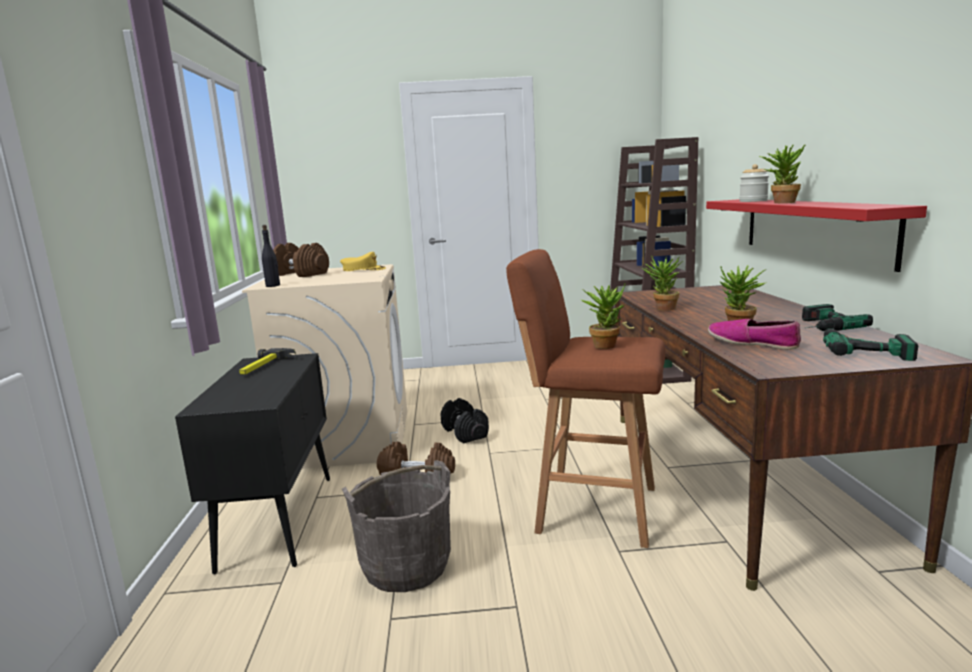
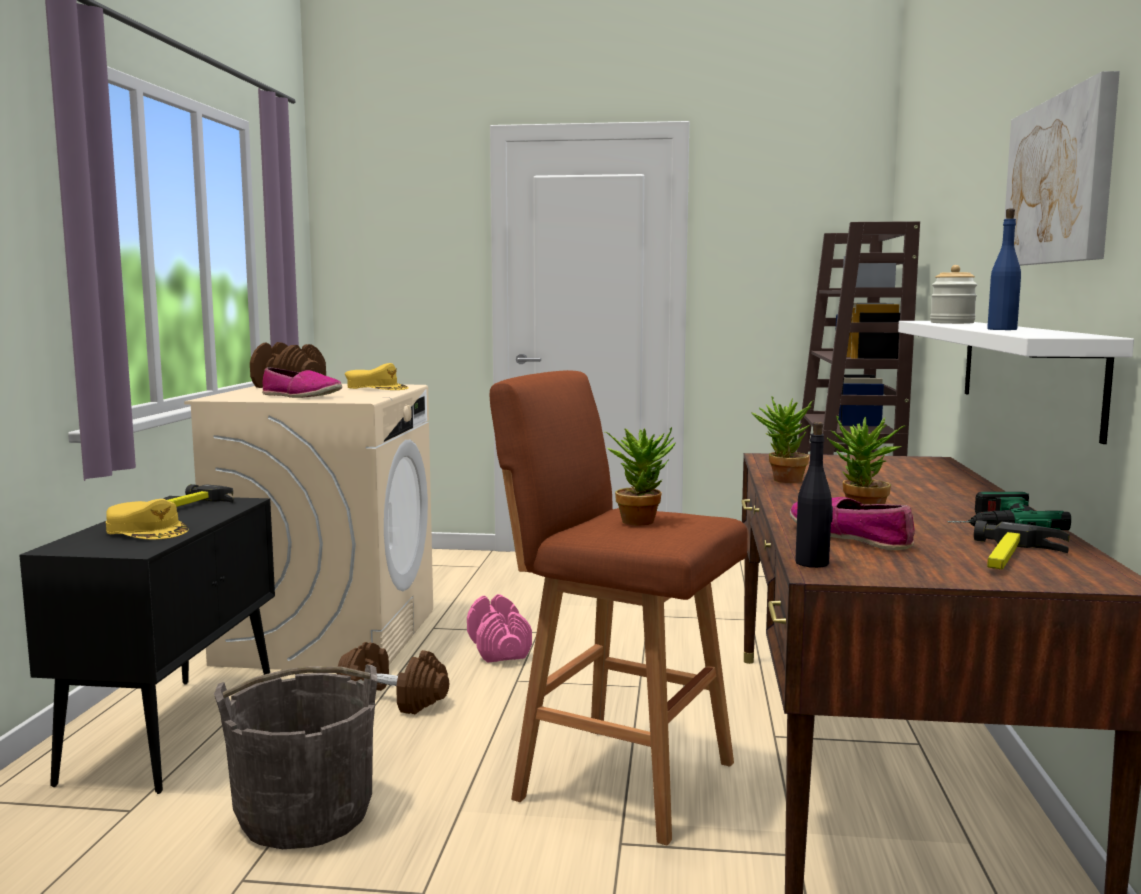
camera: 10 degrees right, 5 degrees down
(254, 386) = (147, 530): none -> yellow cap
(273, 285) = (230, 398): black bottle -> black bottle (812, 563)
(320, 279) = (301, 396): none -> shoe
(465, 433) = (499, 648): black dumbbell -> pink dumbbell
(780, 202) = (971, 326): potted plant -> none
(812, 228) = (1026, 371): red shelf -> white shelf
(814, 204) = (1001, 329): none -> blue bottle
(843, 108) = (1060, 181): none -> picture
(862, 347) = (1012, 558): power drill -> hammer

